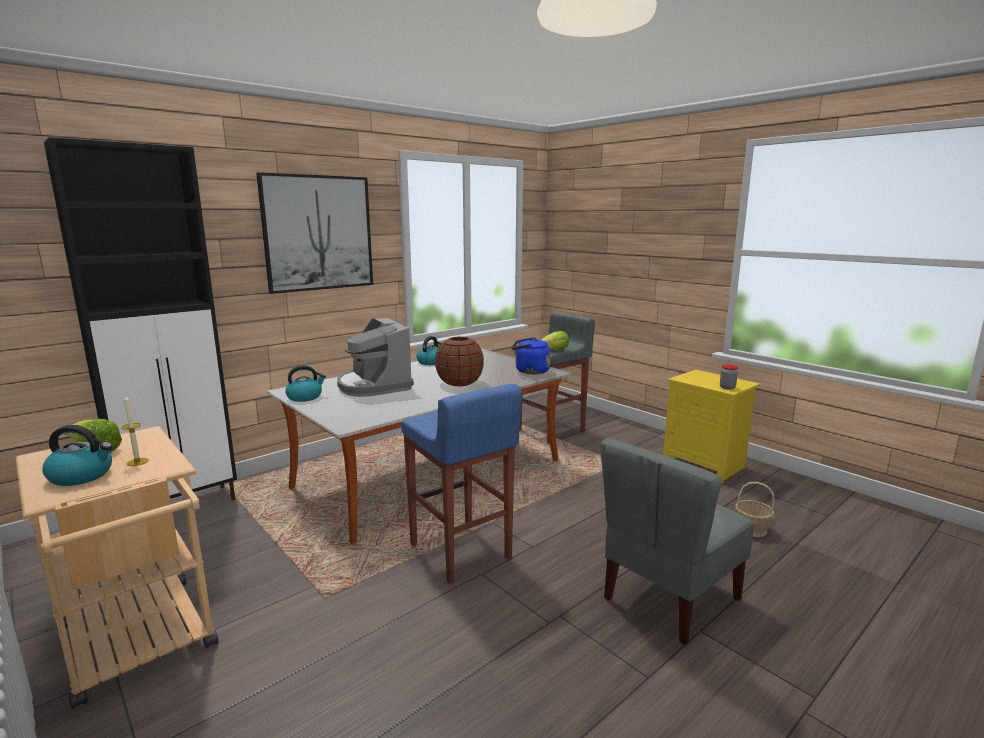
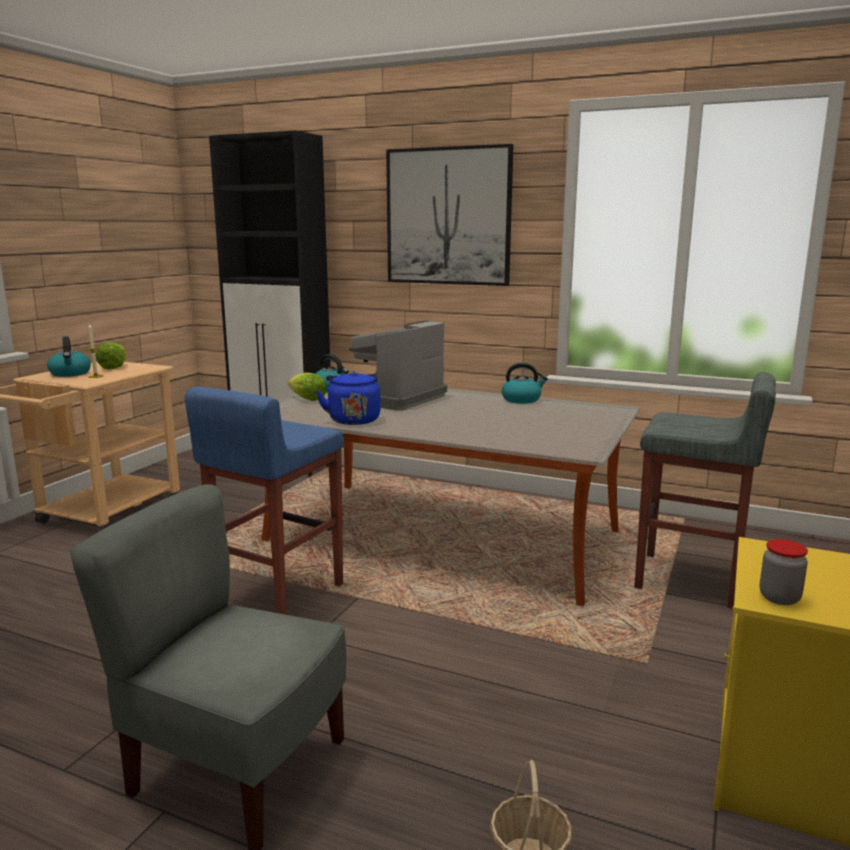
camera: 65 degrees right, 0 degrees up
(459, 383) = (452, 422): brown vase -> none
(530, 371) = (562, 441): blue kettle -> blue kettle (353, 420)
(555, 350) = (673, 430): lettuce -> lettuce (307, 399)

